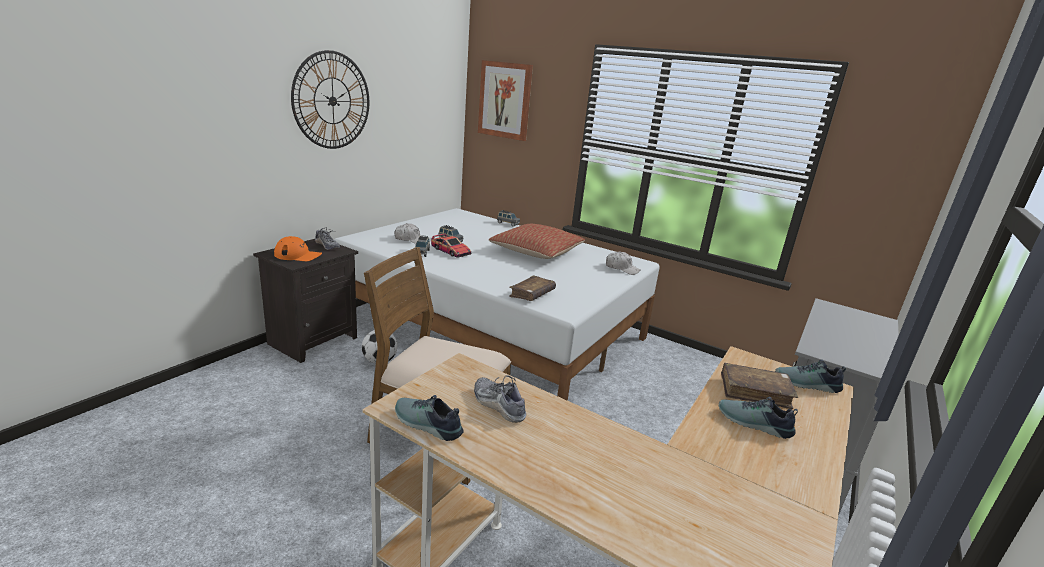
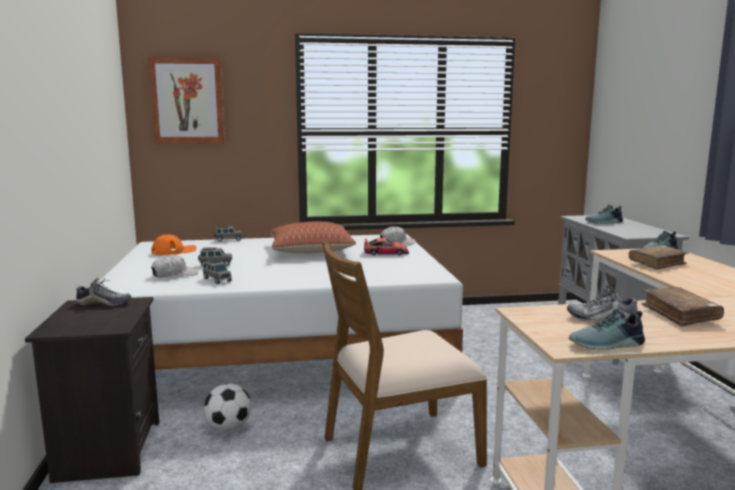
camera: 40 degrees left, 10 degrees down
(298, 255) = (94, 320): orange cap -> orange cap (174, 251)
(332, 101) = (55, 104): wall clock -> none
(451, 251) = (240, 271): toy car -> toy car (386, 253)
(532, 294) = (389, 275): brown book -> brown book (679, 314)
(753, 424) = (695, 275): shoe -> shoe (604, 222)

